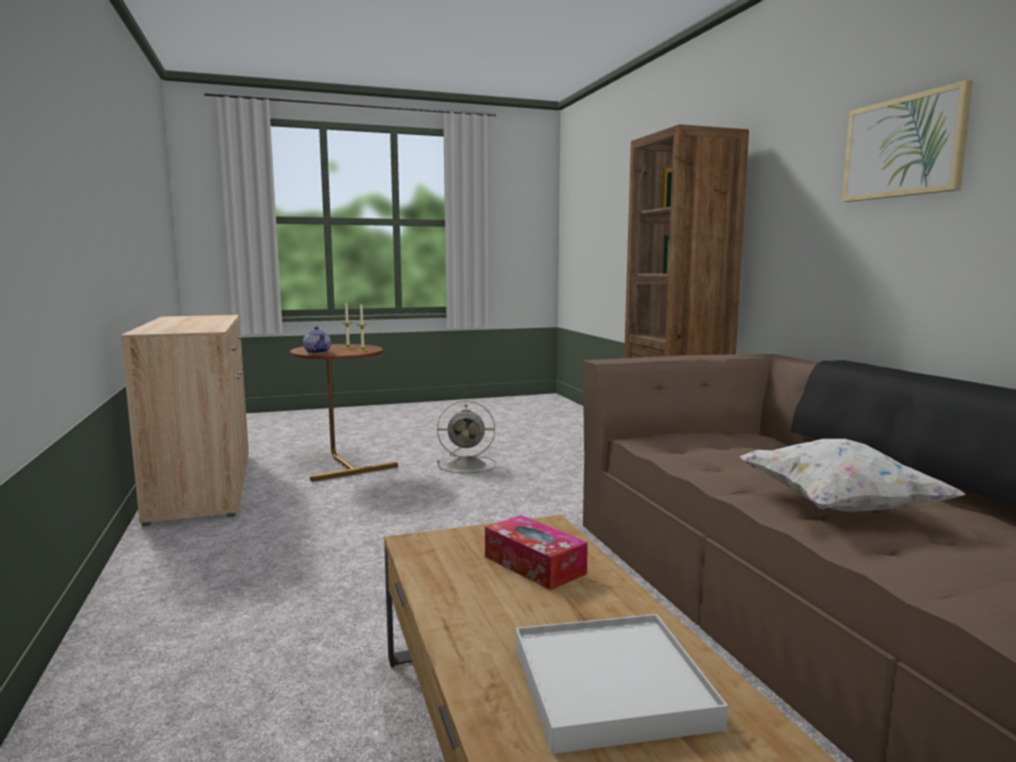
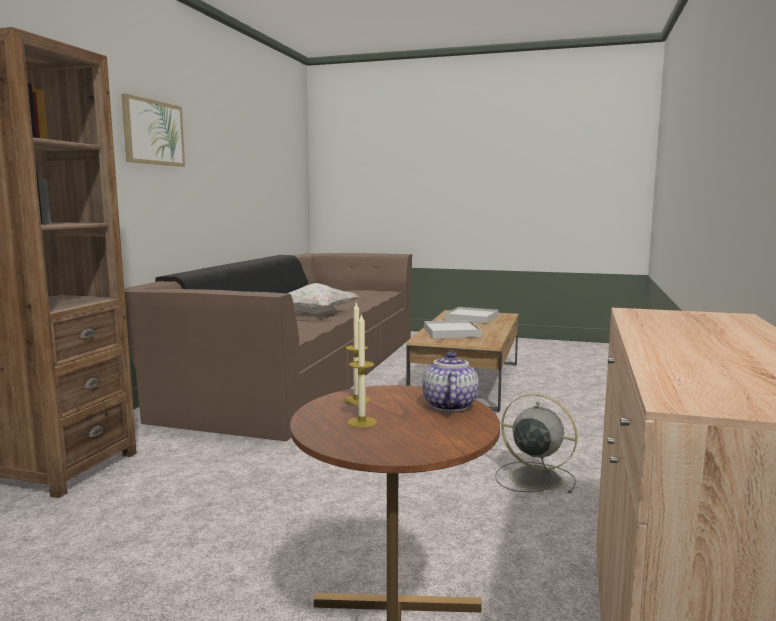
camera: 145 degrees left, 0 degrees up
(468, 465) = (217, 563): grey fan -> grey fan (533, 477)
(534, 565) = (451, 332): tissue box -> white tray

